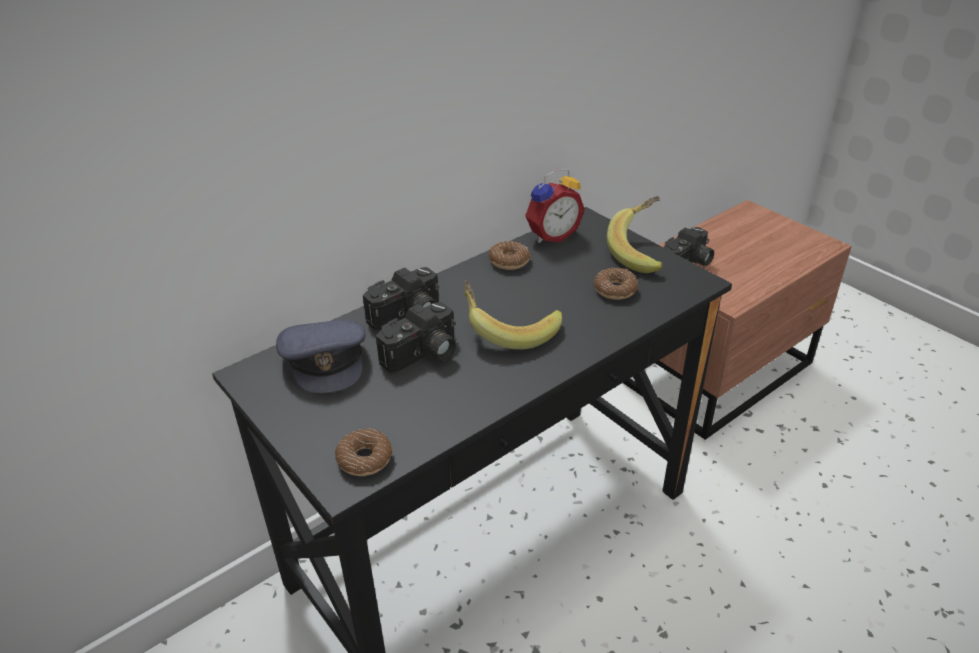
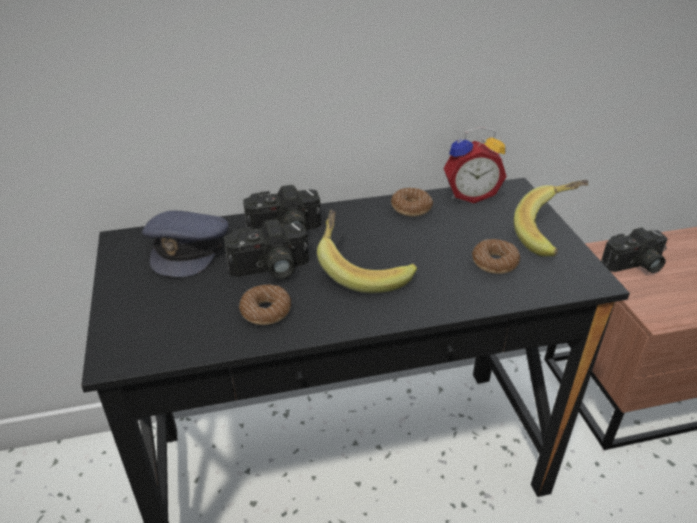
camera: 25 degrees right, 0 degrees up
(364, 459) = (147, 344): donut -> donut (266, 311)

